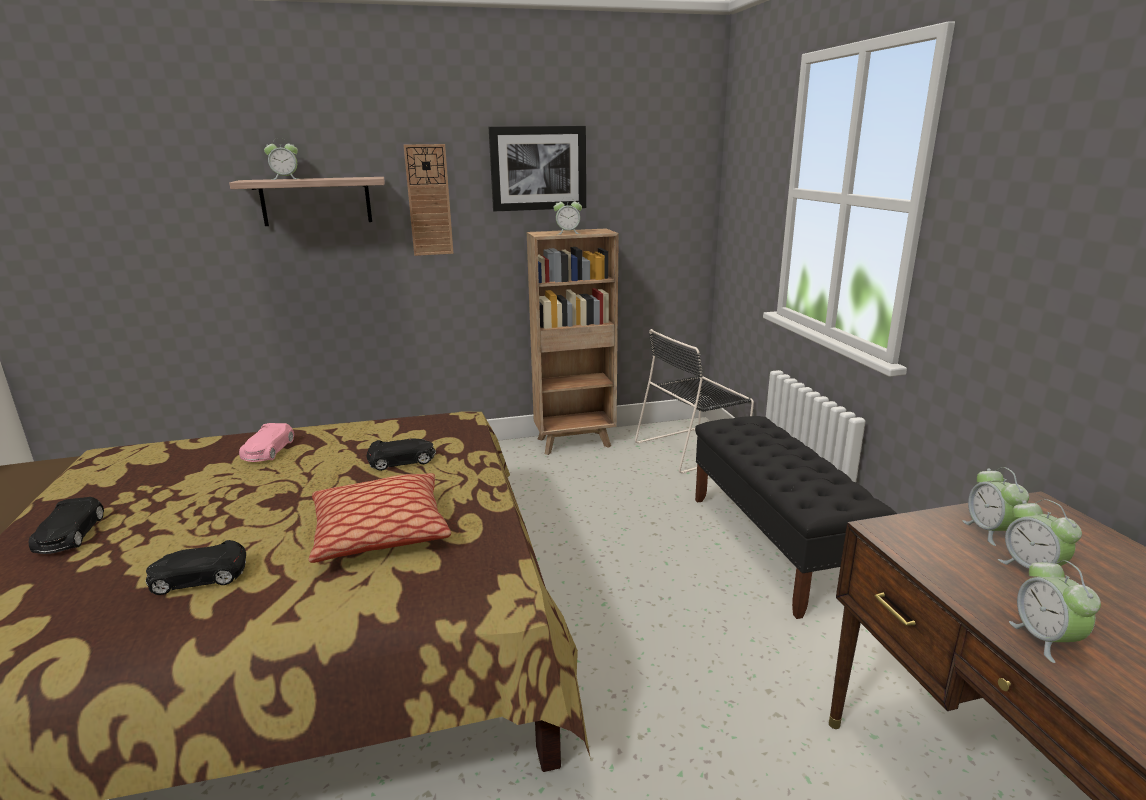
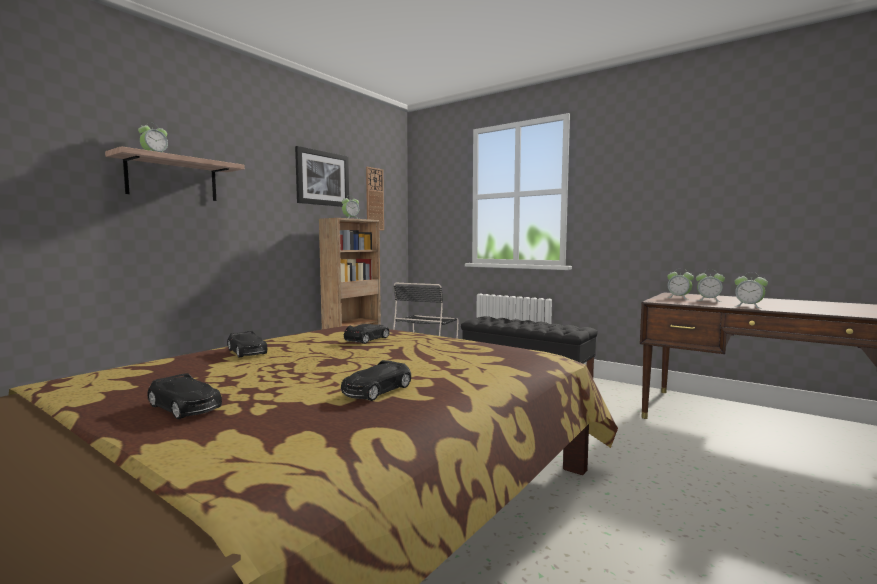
camera: 40 degrees left, 15 degrees down
(268, 450) = (247, 352): pink toy car -> black toy car
(380, 532) = (437, 357): pillow -> none
(429, 200) = (256, 190): wall clock -> wall clock (374, 199)

